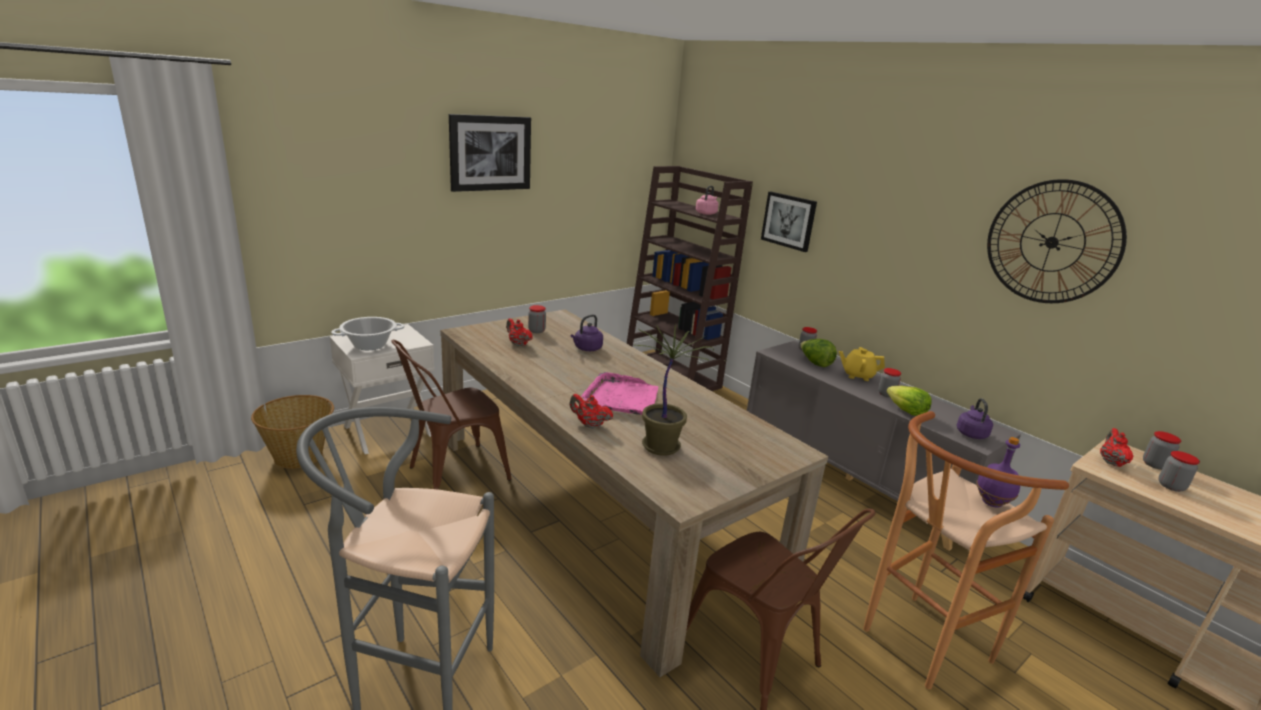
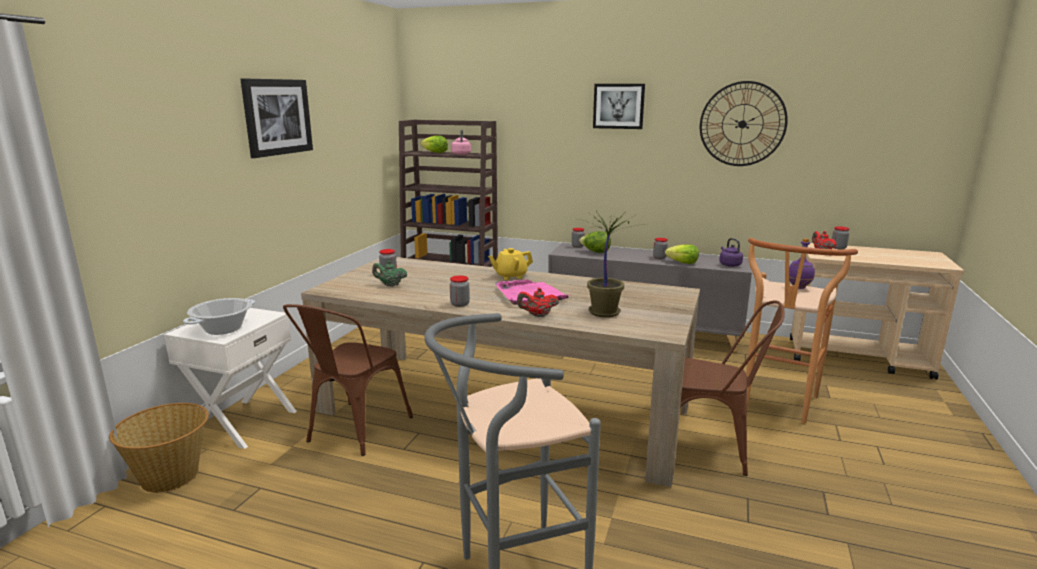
camera: 30 degrees left, 5 degrees down
(518, 344) = (390, 285): red teapot -> green teapot
(587, 349) = (450, 275): purple kettle -> none
(685, 206) = (435, 152): none -> lettuce
(789, 221) = (536, 147): picture -> picture (618, 106)
(857, 375) = (629, 252): yellow teapot -> yellow teapot (510, 276)
(1171, 486) = (857, 254): jar -> jar (460, 304)

